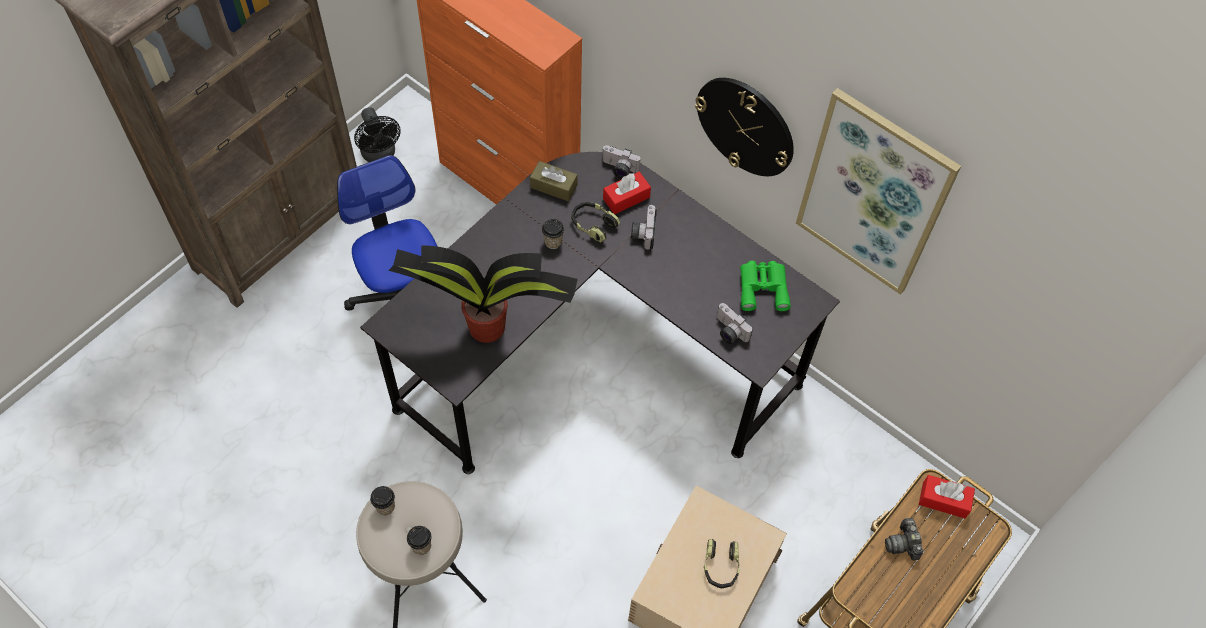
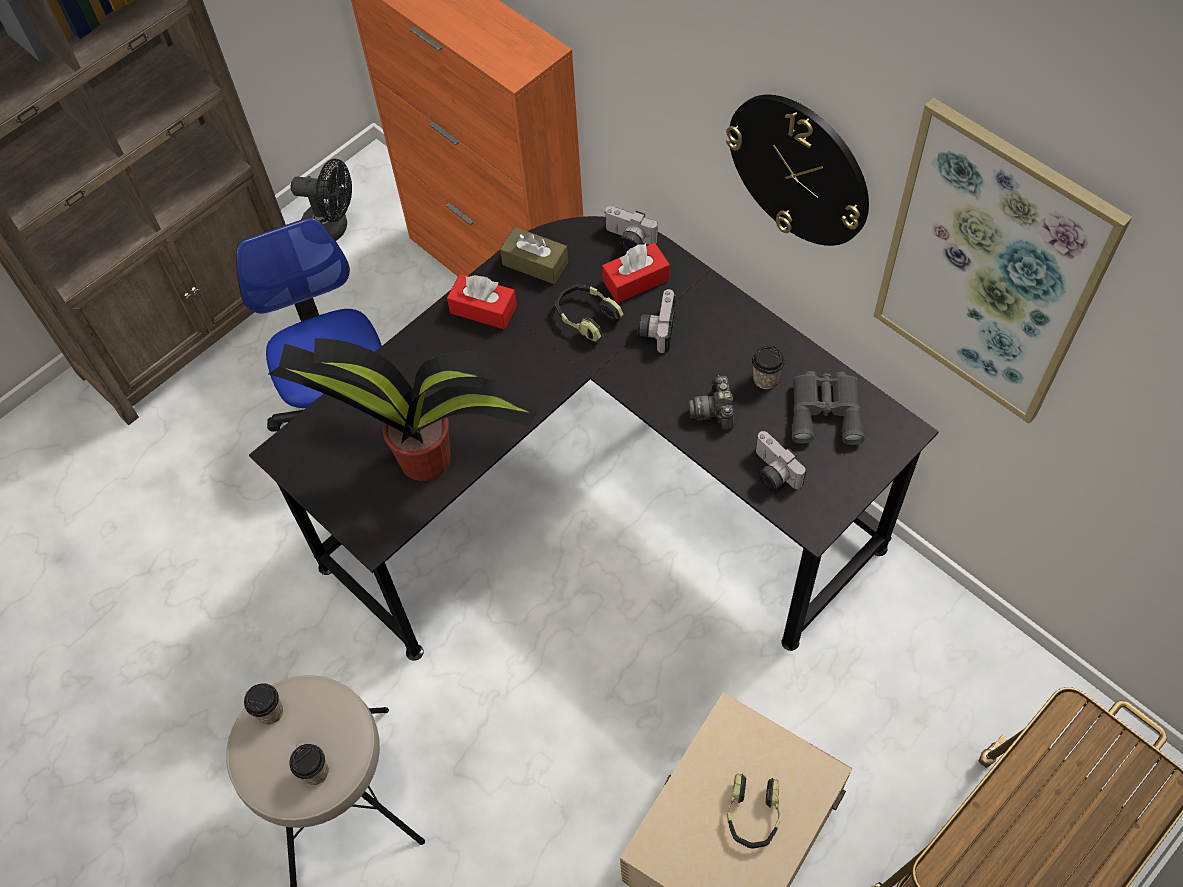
camera: 10 degrees right, 0 degrees up
(380, 154) = (333, 227): black fan -> black fan turned 60 degrees counterclockwise
(553, 242) = (528, 340): cup -> cup (765, 379)
(763, 287) = (826, 409): green binoculars -> grey binoculars
(903, 543) = (1024, 802): camera -> camera (714, 410)
(943, 500) = (1089, 737): red tissue box -> red tissue box (483, 309)

